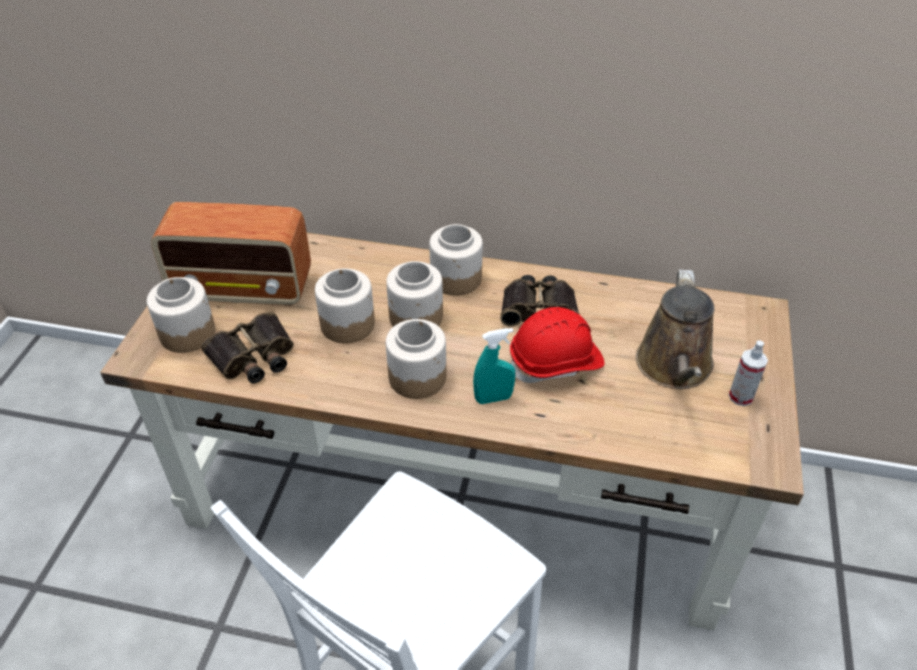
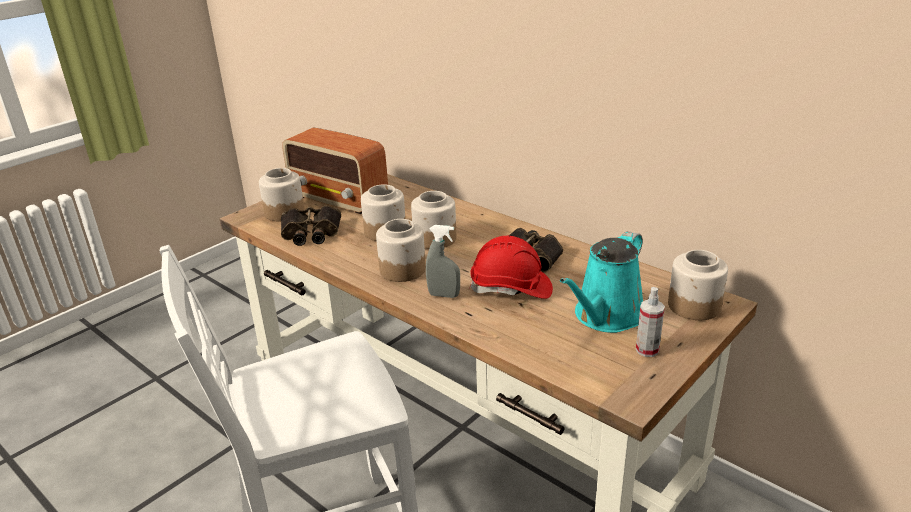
camera: 30 degrees right, 15 degrees down
(456, 278) = (485, 225): jar -> jar (694, 306)
(493, 398) = (444, 295): turquoise spray bottle -> grey spray bottle
(674, 368) = (606, 317): brown watering can -> turquoise watering can

